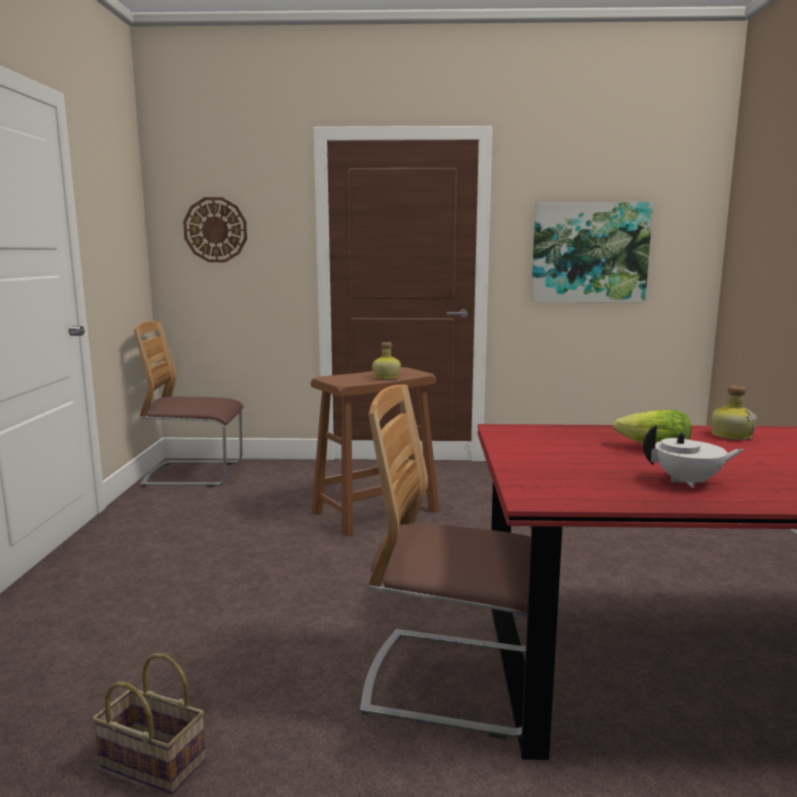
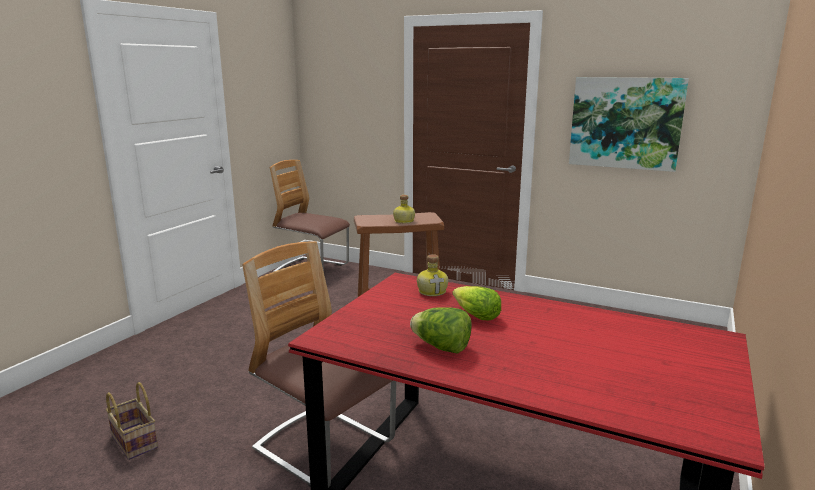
camera: 25 degrees right, 5 degrees up
(215, 230) = (338, 94): wall clock -> none
(688, 482) = (441, 347): white teapot -> lettuce
(731, 435) = (563, 315): bottle -> bottle (432, 291)

